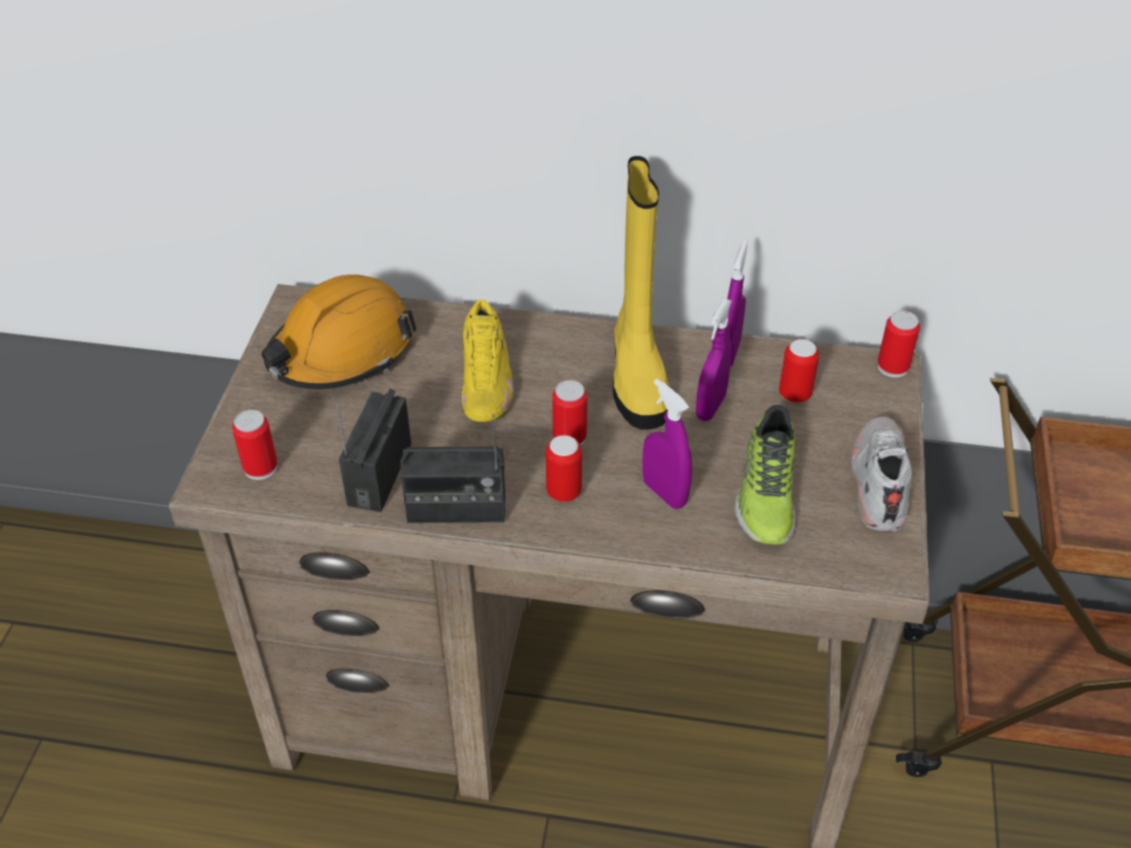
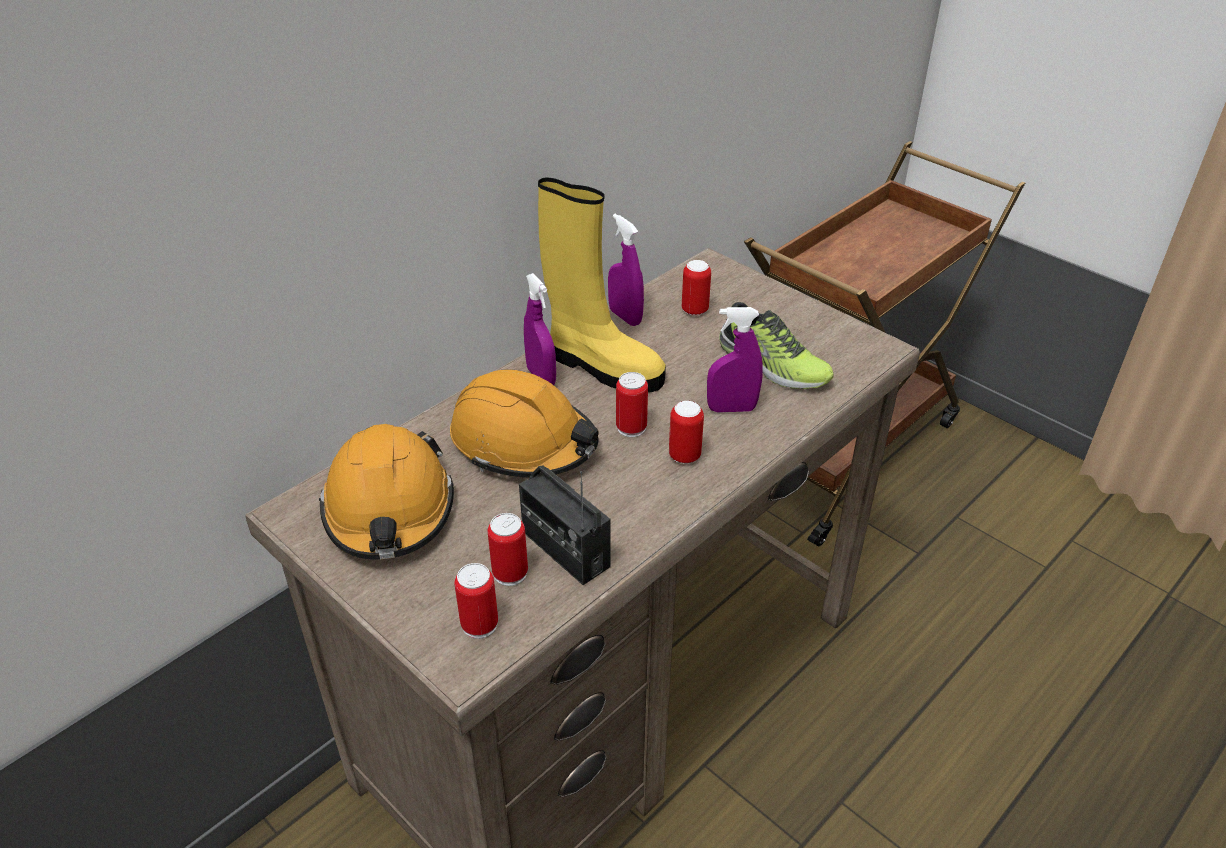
camera: 55 degrees left, 5 degrees down
(456, 509) = (649, 521): radio -> none
(486, 381) = (524, 442): yellow shoe -> orange hard hat
(710, 406) = (669, 349): purple spray bottle -> purple spray bottle (541, 377)
(878, 481) = (804, 316): white shoe -> none
(892, 367) = (711, 262): can -> can (510, 573)

